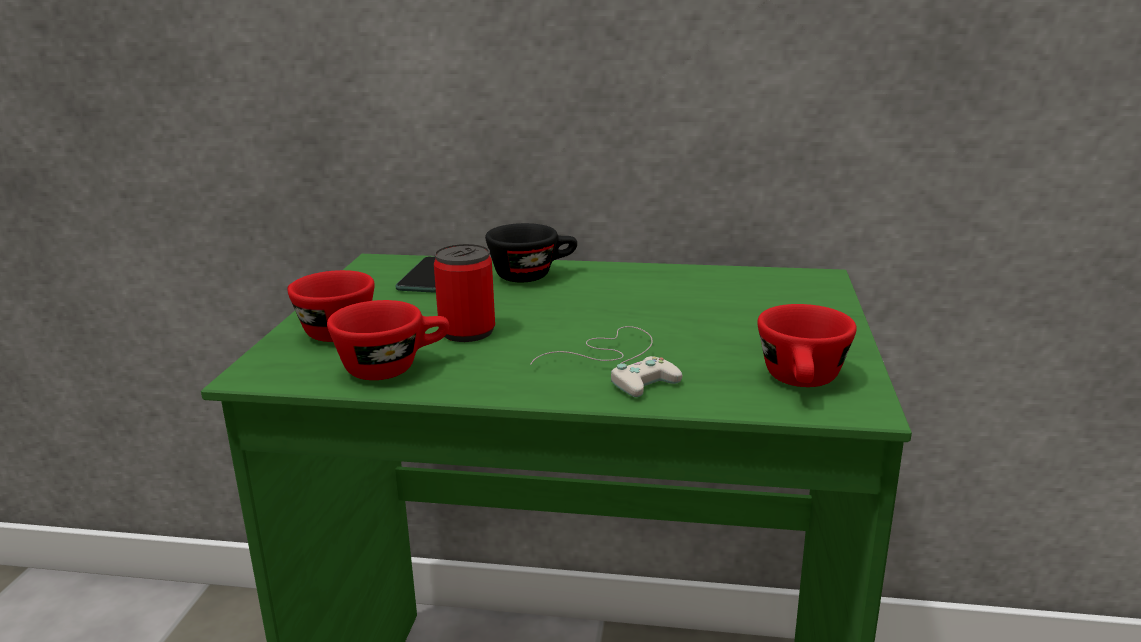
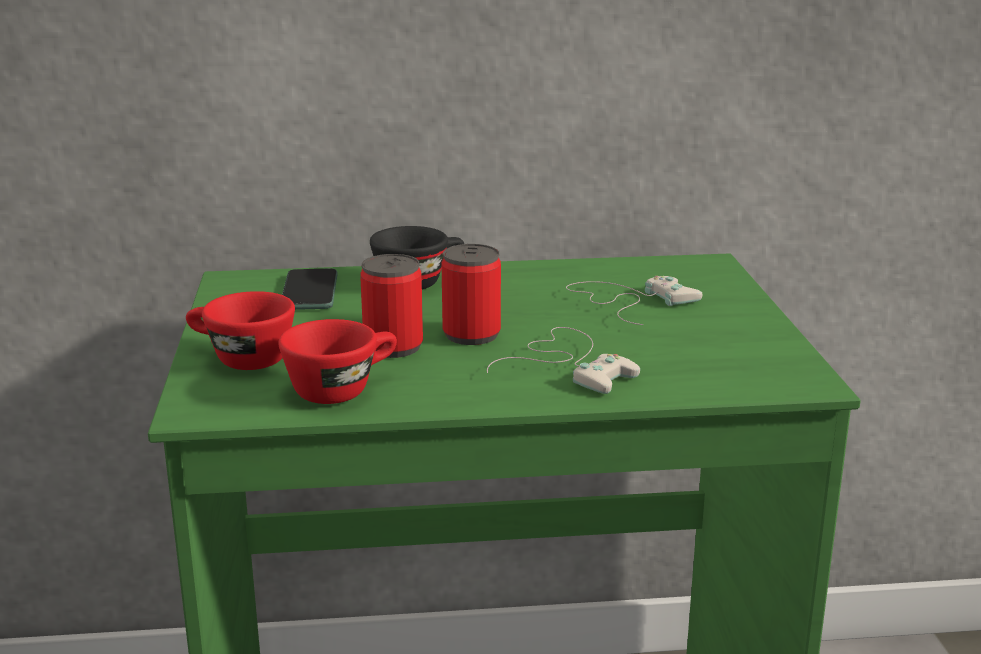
camera: 15 degrees left, 0 degrees up
(546, 327) = (471, 335): none -> can
(717, 307) = (629, 301): none -> white game controller
(803, 383) = (749, 366): red cup -> none

